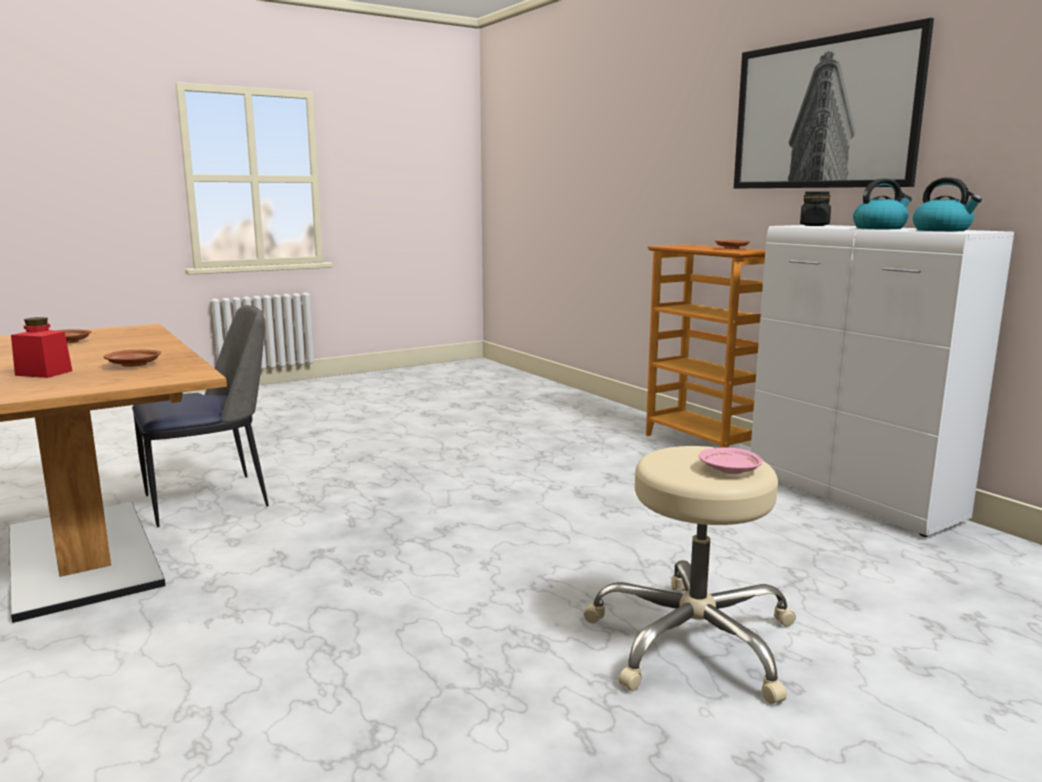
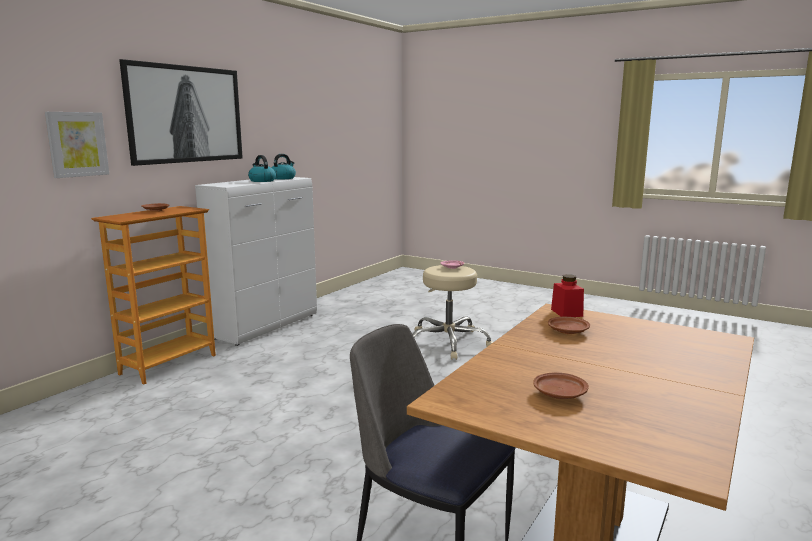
camera: 115 degrees left, 0 degrees up
(44, 373) = (631, 345): red jar -> red jar (566, 313)
(697, 162) = (77, 144): none -> picture
(814, 225) = (224, 184): black jar -> none

